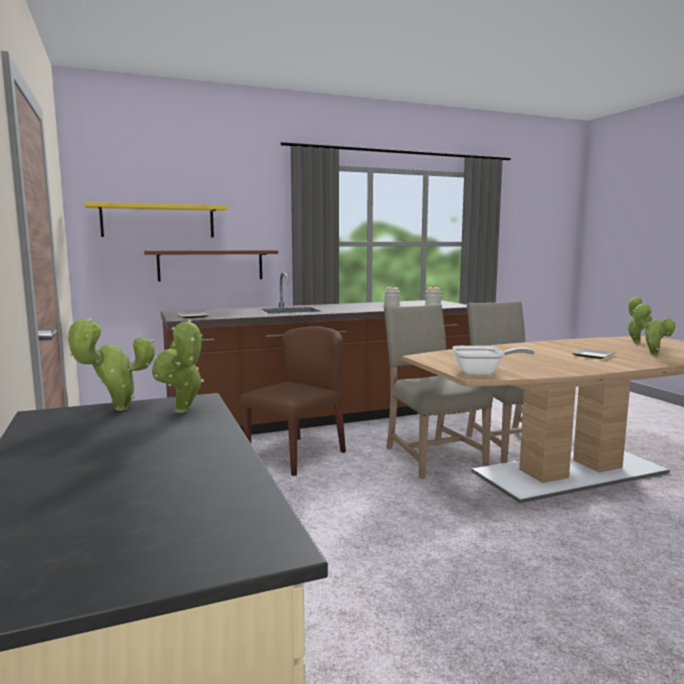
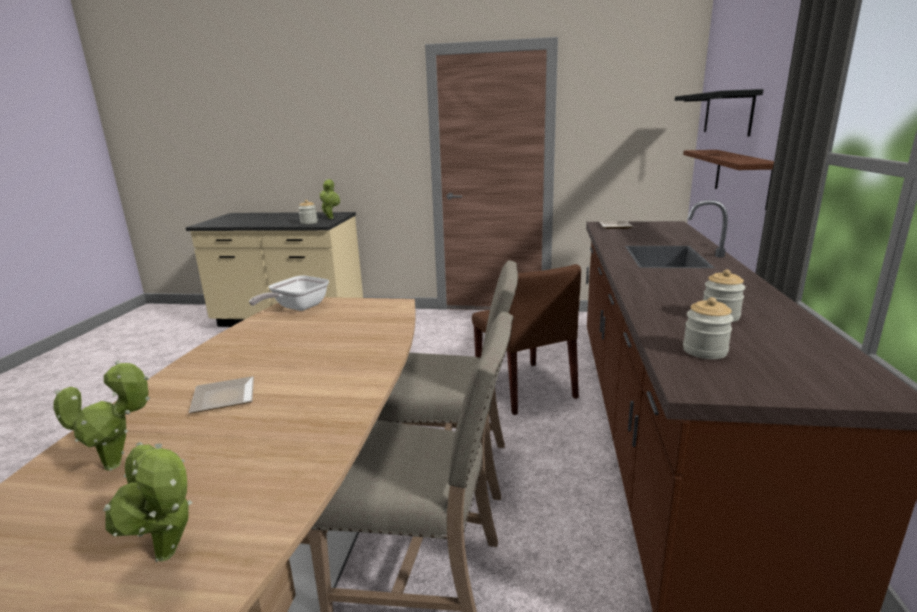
camera: 120 degrees right, 10 degrees up
(158, 221) = (727, 113): yellow shelf -> black shelf
(183, 412) = (309, 222): potted plant -> jar

